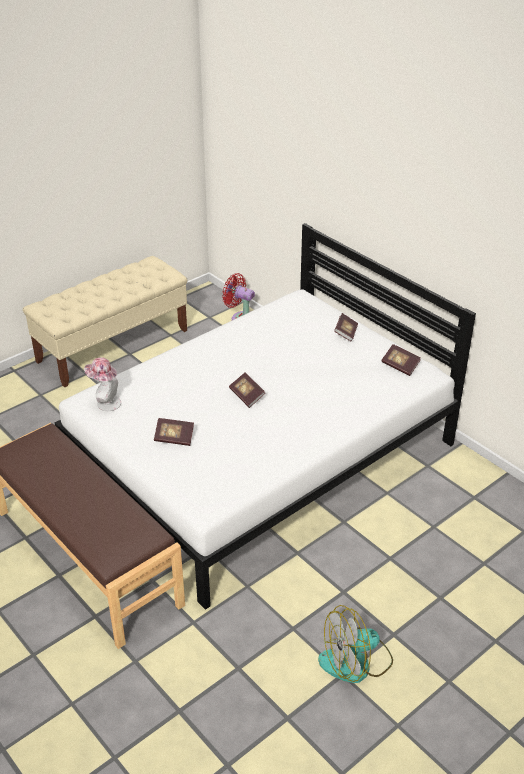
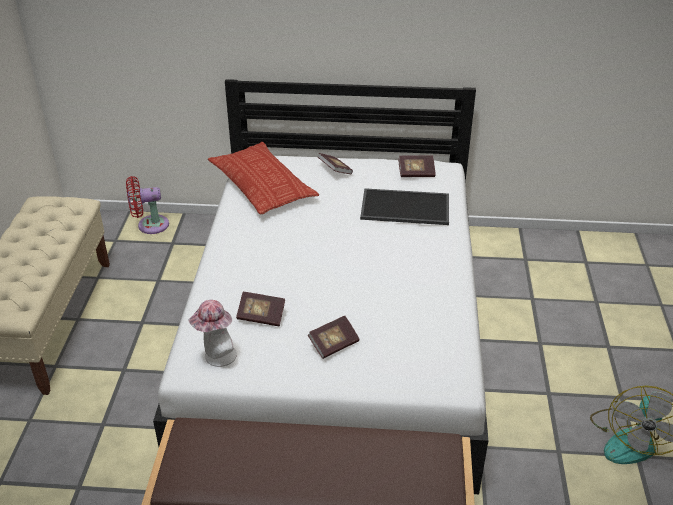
camera: 45 degrees left, 0 degrees up
(247, 396) = (338, 267): book -> book (261, 316)
(283, 317) = (262, 185): none -> pillow
(349, 384) = (404, 208): none -> tray

